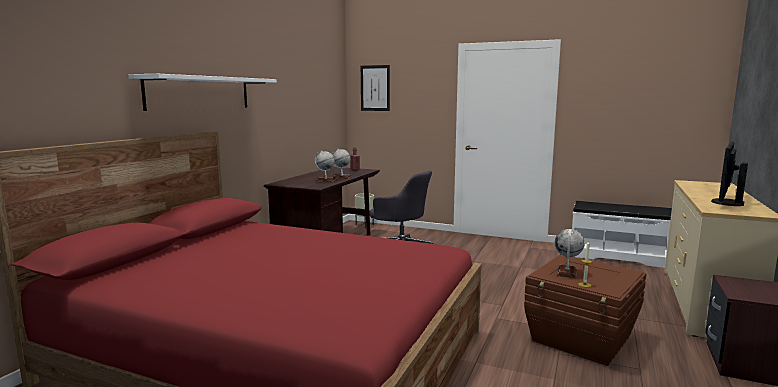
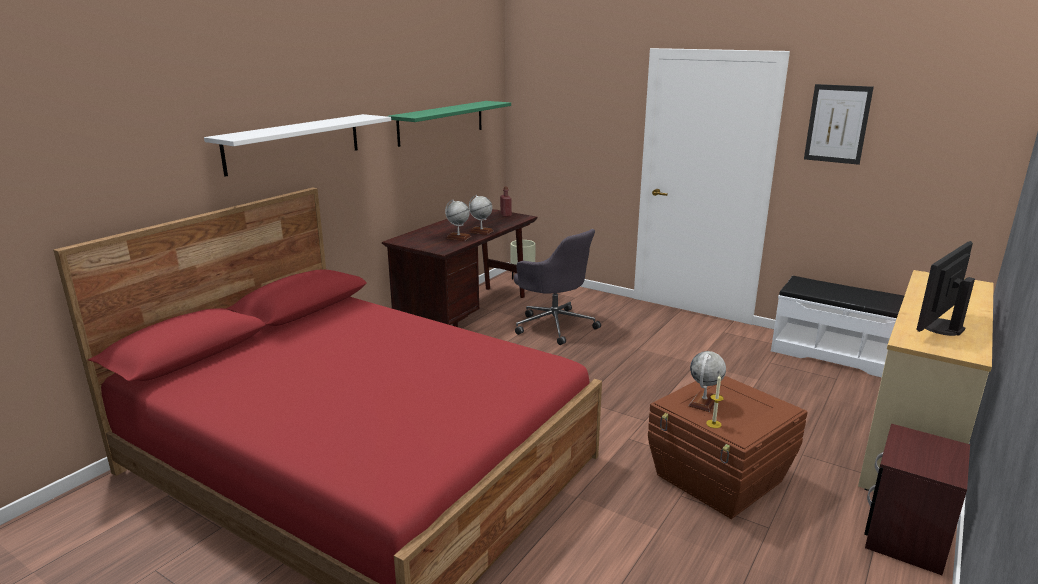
camera: 10 degrees right, 10 degrees up
(305, 97) = (441, 122): none -> green shelf
(375, 88) = (540, 102): picture -> picture (837, 124)

